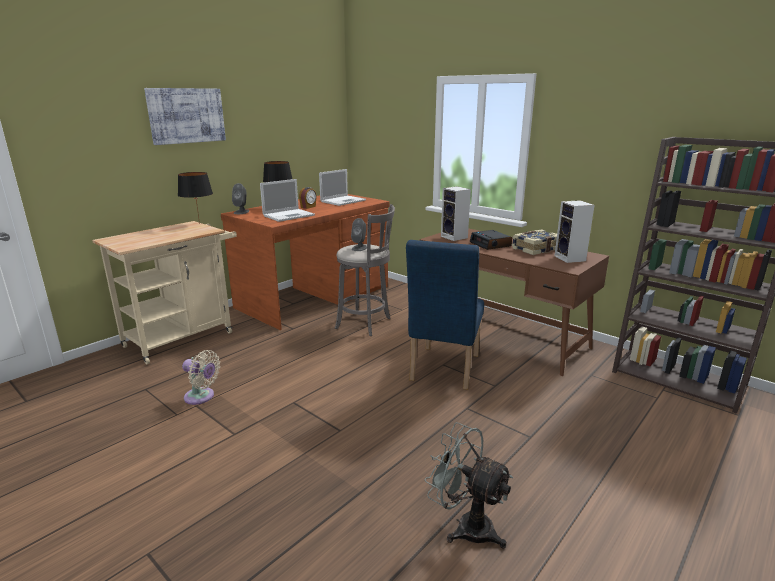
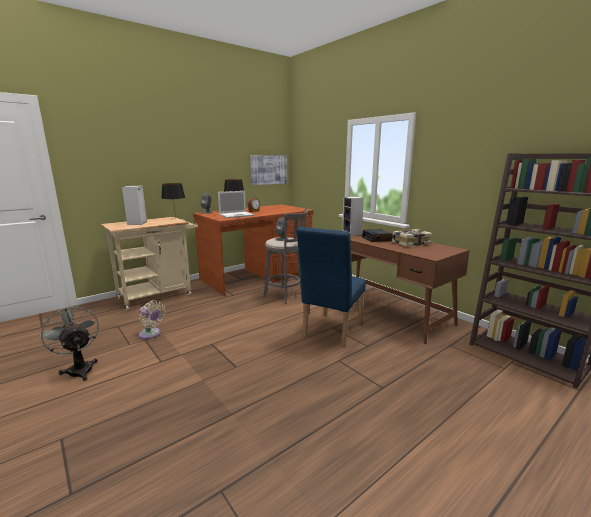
camera: 10 degrees right, 5 degrees down
(186, 115) = (172, 146): picture -> picture (268, 170)
(343, 201) = (281, 209): laptop -> none
(466, 525) = (304, 452): grey fan -> grey fan (79, 369)
(571, 259) = (436, 250): speaker -> speaker (137, 223)

